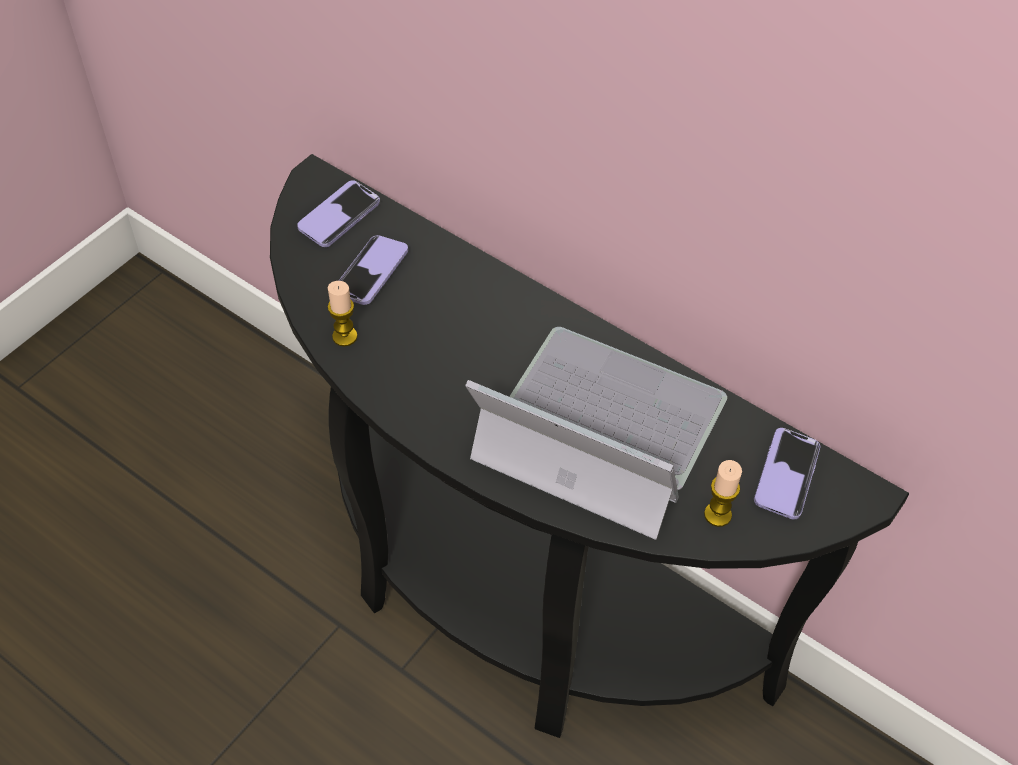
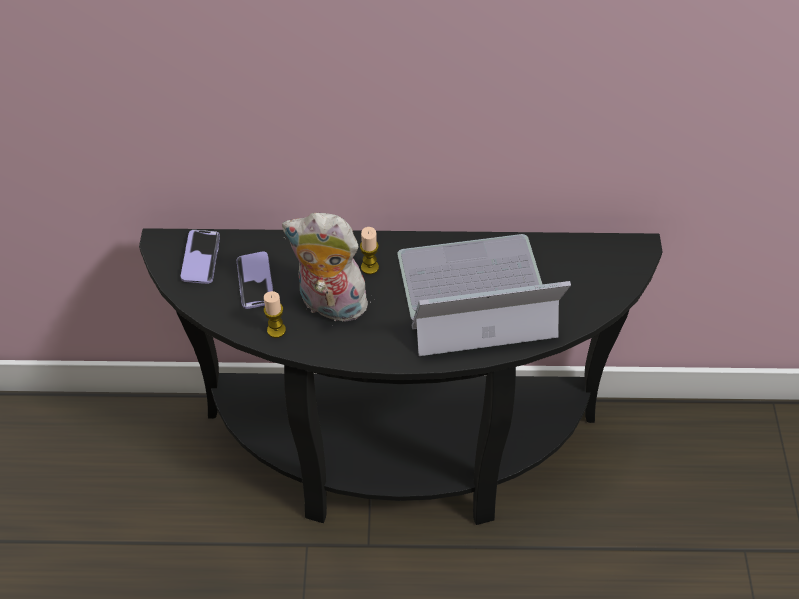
camera: 35 degrees left, 0 degrees up
(425, 343) = (329, 305): none -> plush toy
(717, 514) = (577, 304): candle -> candle (369, 267)
(786, 475) = (593, 260): phone -> none

